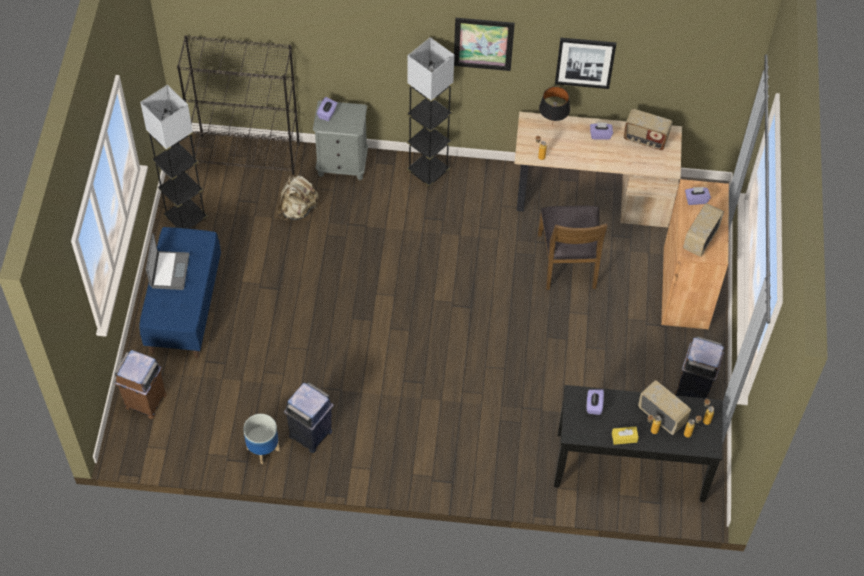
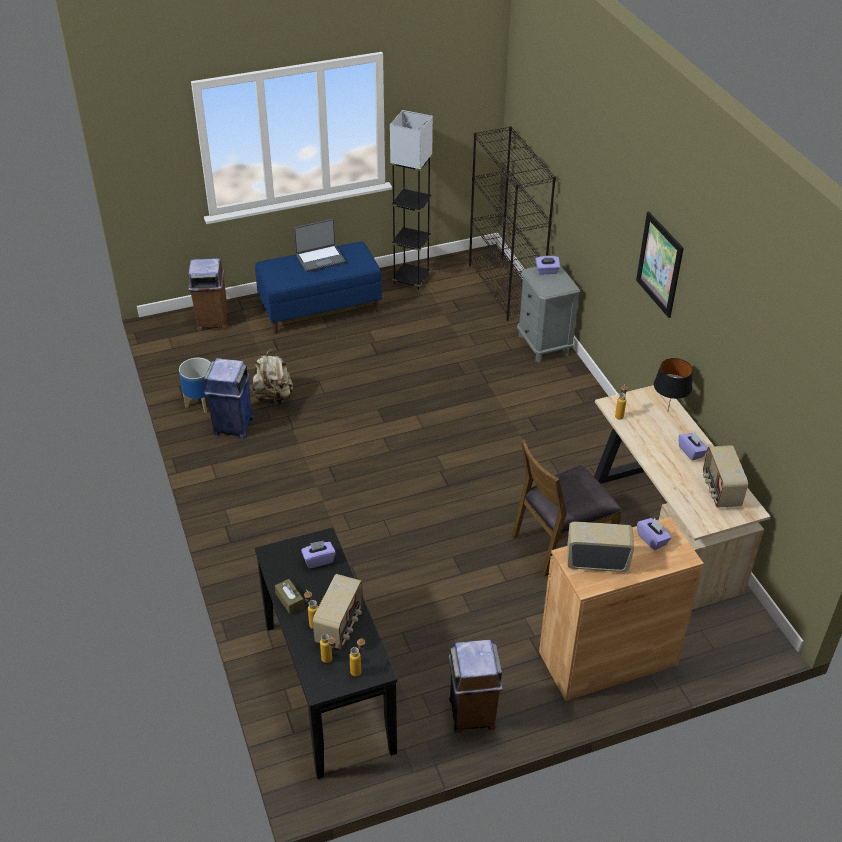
camera: 65 degrees right, 15 degrees down
(298, 210) = (471, 336): beige backpack -> beige backpack (273, 397)
(428, 172) = (584, 401): grey floor lamp -> none
(585, 62) = (720, 349): picture -> none
(624, 438) = (289, 600): yellow tissue box -> brown tissue box

